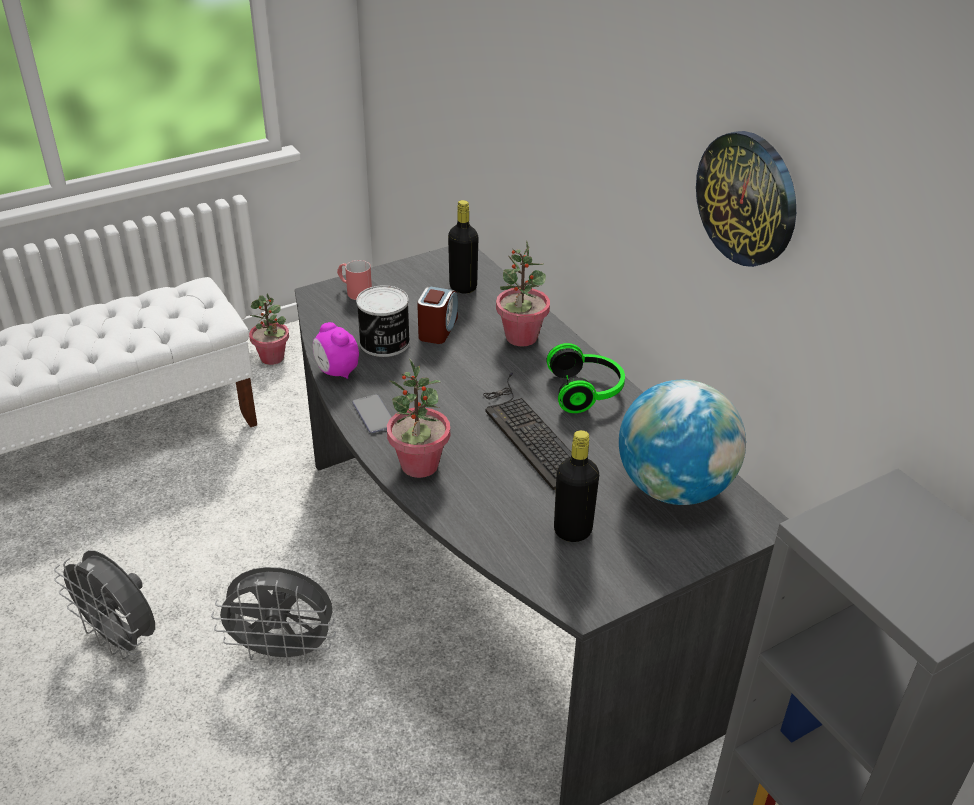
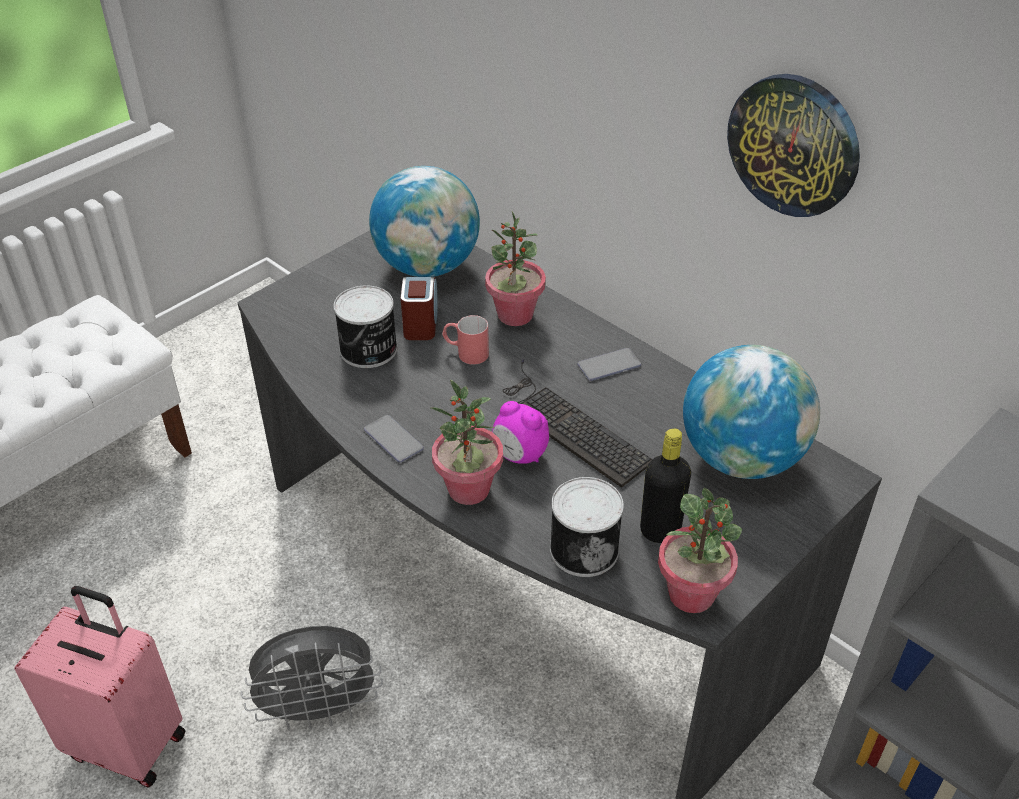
camera: 15 degrees left, 5 degrees up
(122, 640) = (128, 743): grey fan -> pink suitcase
(272, 358) = (179, 369): potted plant -> potted plant (692, 594)
(336, 372) = (330, 396): alarm clock -> alarm clock (519, 455)
(354, 291) = (308, 293): red mug -> red mug (465, 353)
(463, 287) = (427, 266): black bottle -> globe
(498, 531) = (584, 548): none -> can
(586, 391) = (609, 365): headphones -> phone

